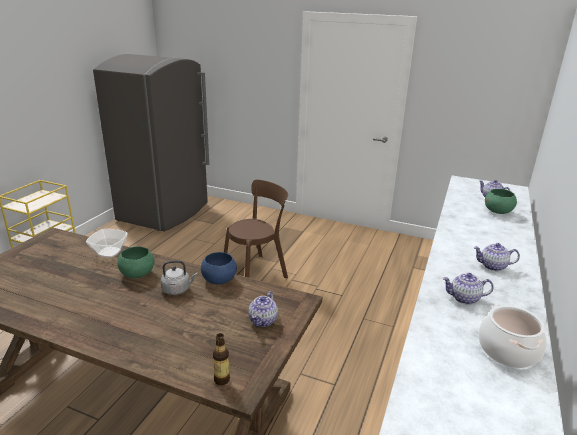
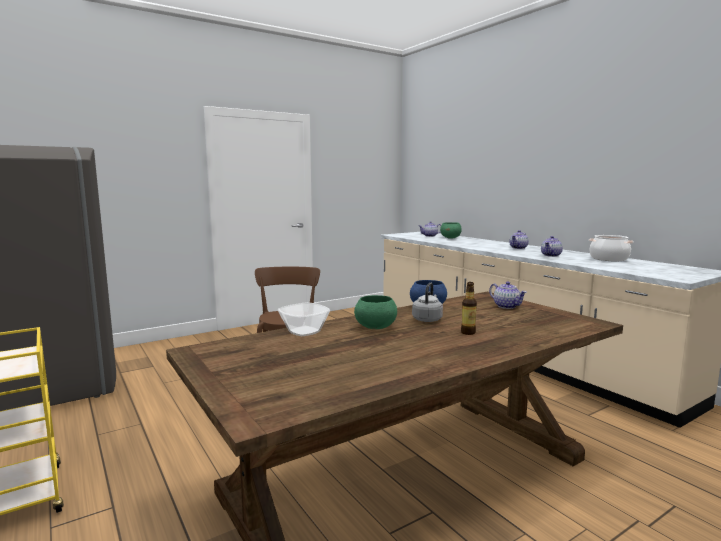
camera: 55 degrees left, 15 degrees down
(221, 379) = (578, 325): bottle -> bottle (468, 332)

